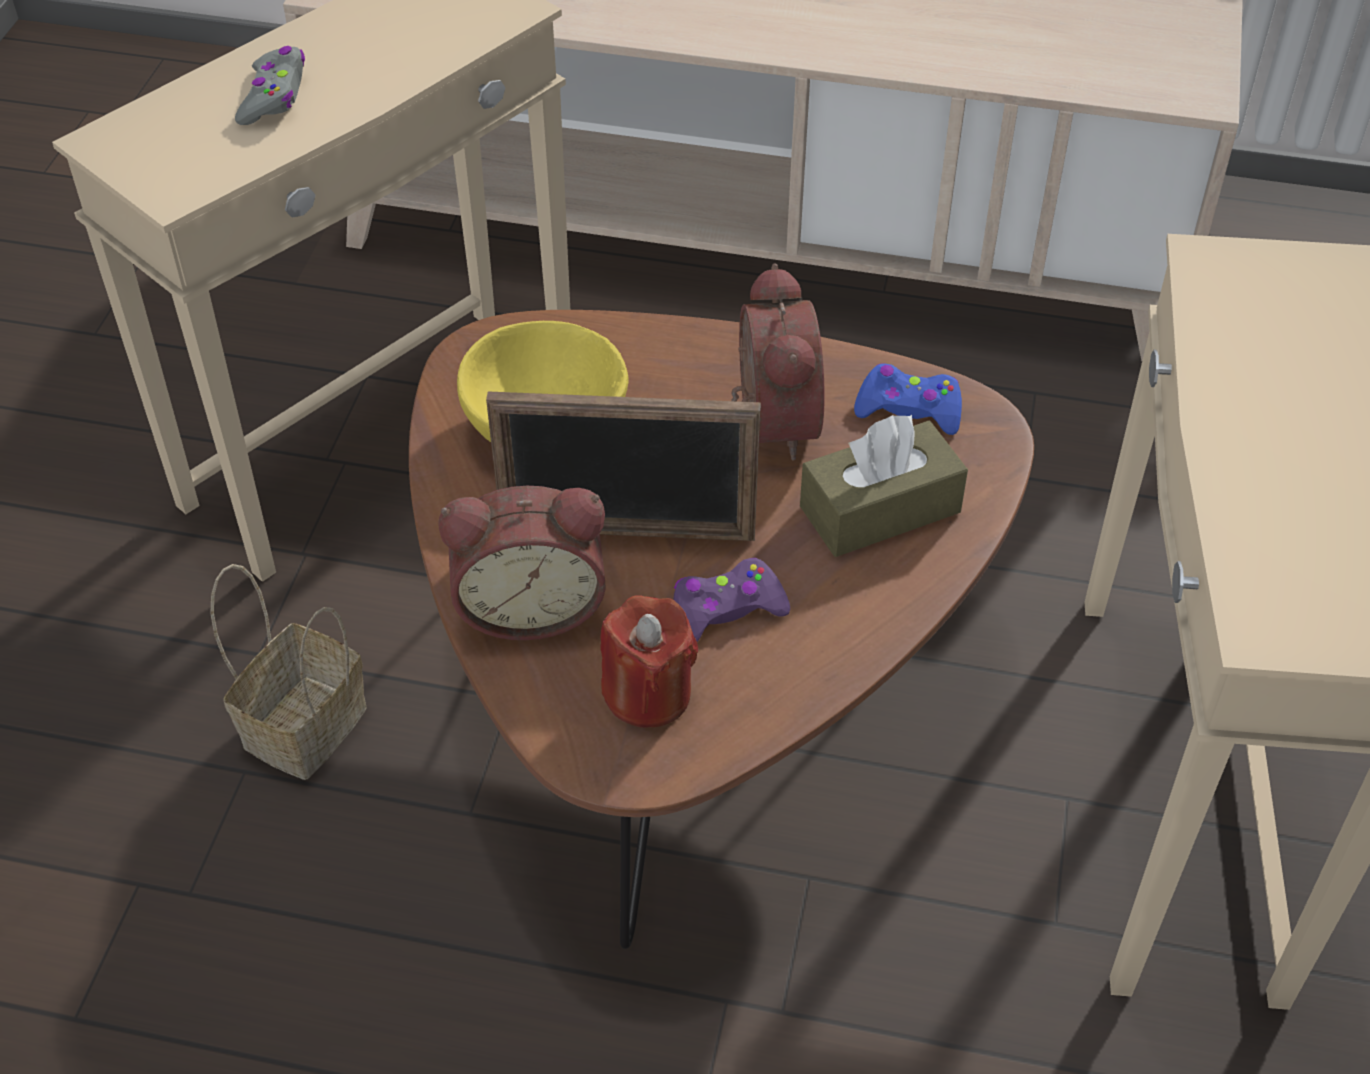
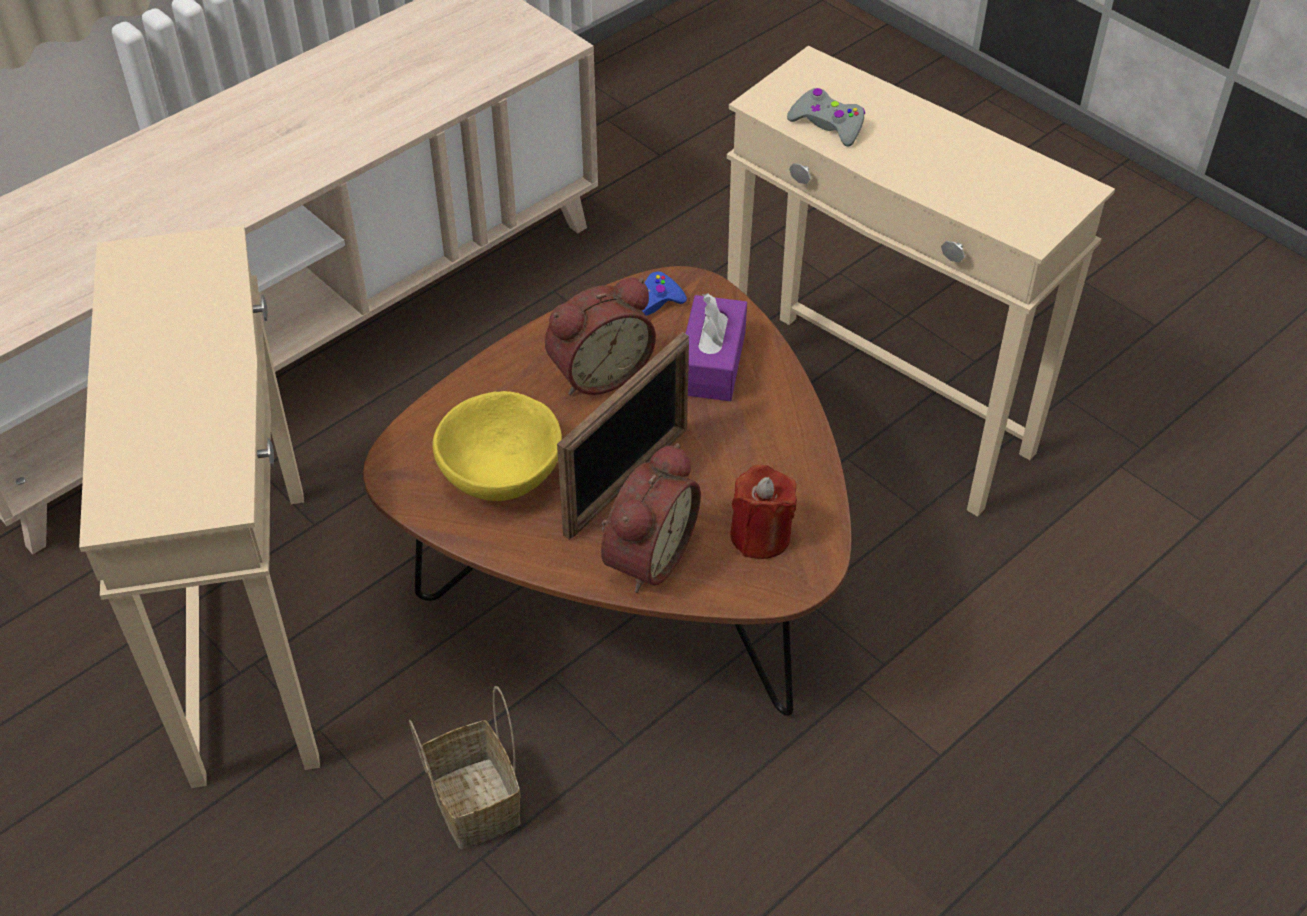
camera: 55 degrees left, 0 degrees up
(274, 96) = (171, 404): grey game controller -> grey game controller (827, 124)
(726, 610) = (728, 469): purple game controller -> none
(768, 422) = (598, 372): alarm clock -> alarm clock turned 120 degrees clockwise
(880, 509) = (712, 363): brown tissue box -> purple tissue box

